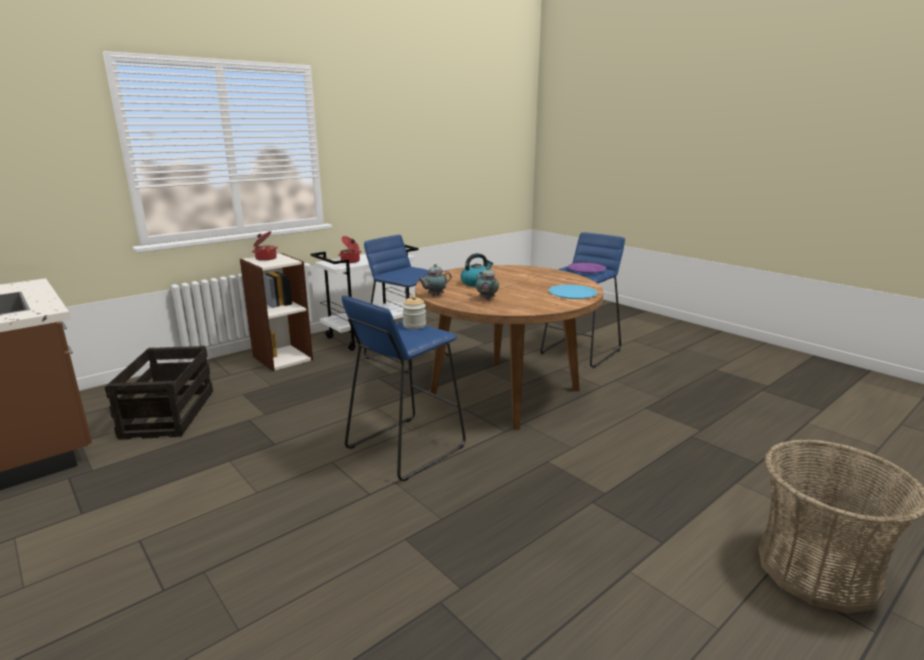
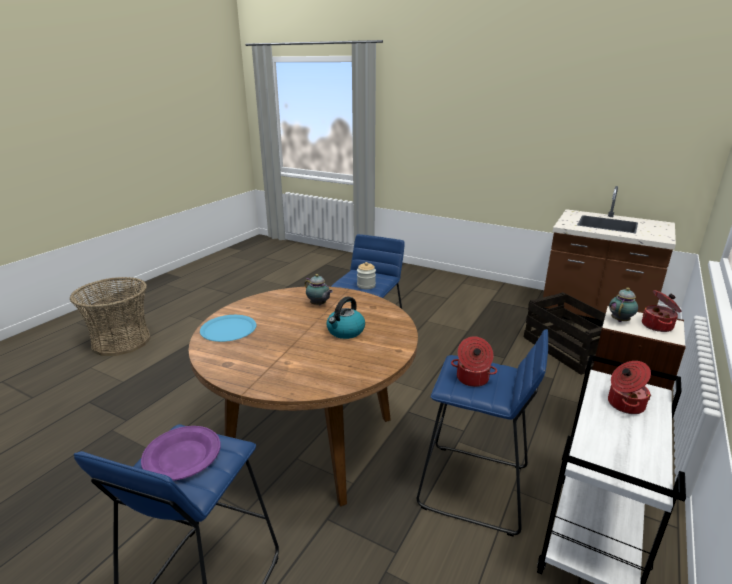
camera: 160 degrees right, 5 degrees up
(413, 272) = (472, 379): none -> cooking pot
(434, 295) = (372, 301): teapot -> teapot (620, 320)

